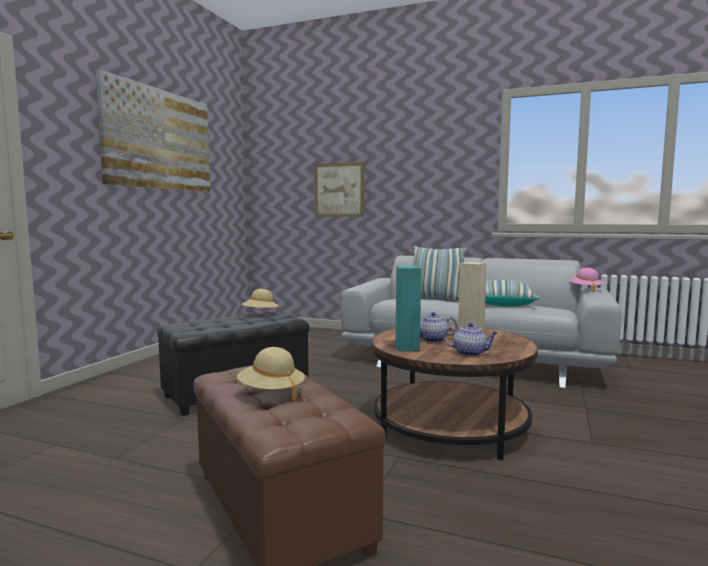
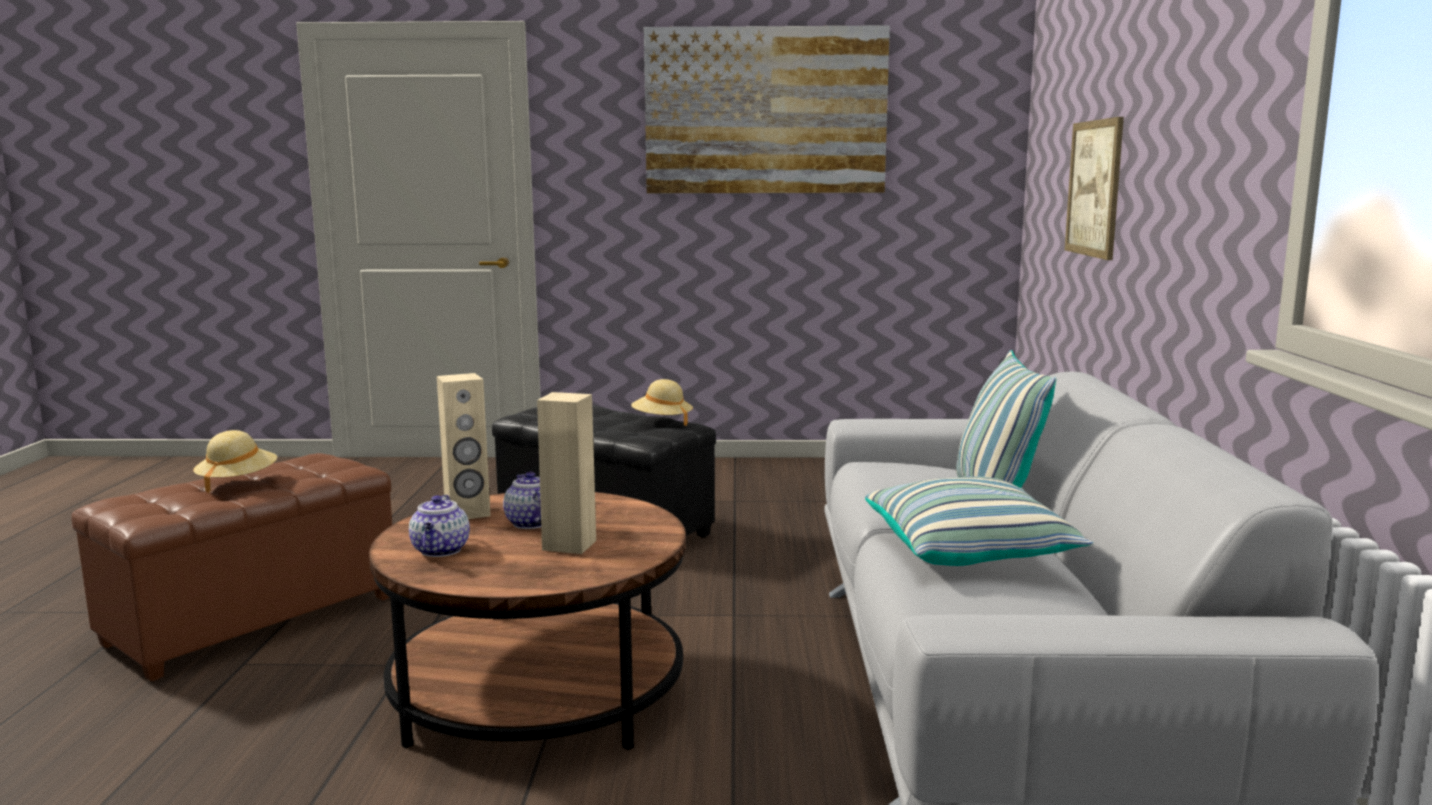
camera: 70 degrees right, 5 degrees up
(407, 348) = (467, 513): turquoise speaker -> beige speaker
(585, 290) = (1216, 611): pink hat -> none

